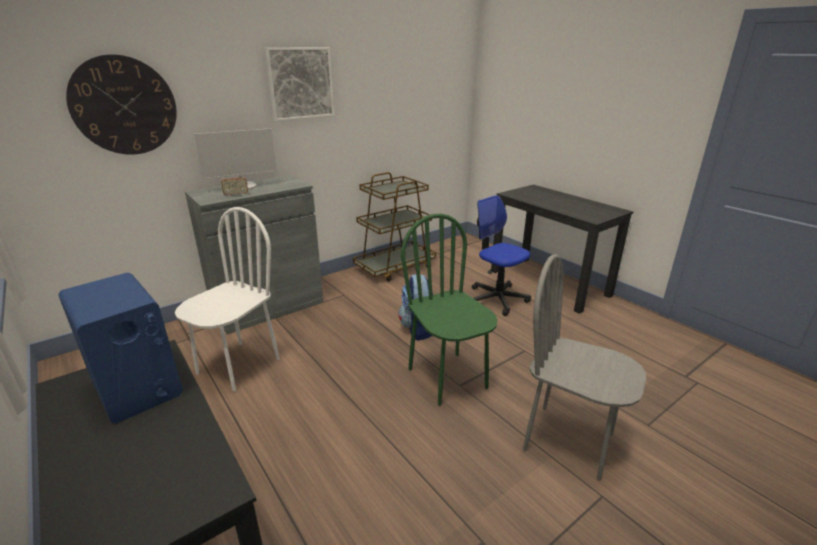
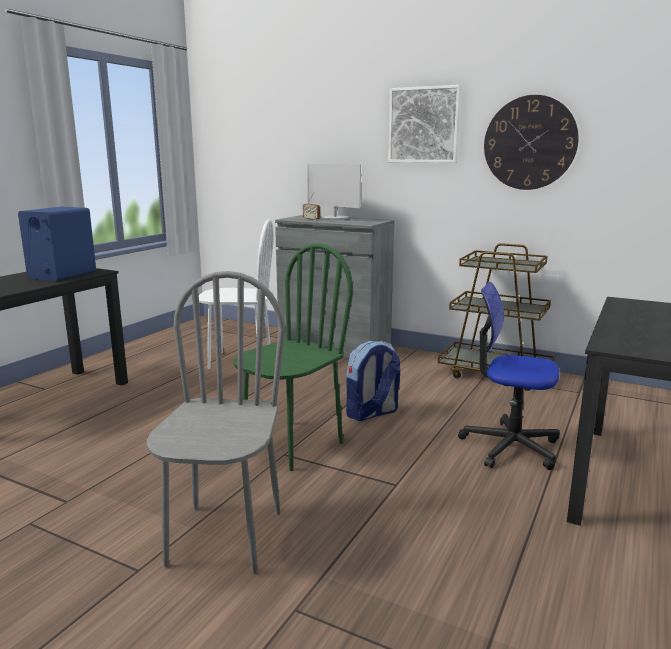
camera: 65 degrees right, 10 degrees down
(124, 106) = (279, 139): wall clock -> wall clock (529, 143)
(497, 299) = (510, 446): office chair -> office chair turned 90 degrees counterclockwise

